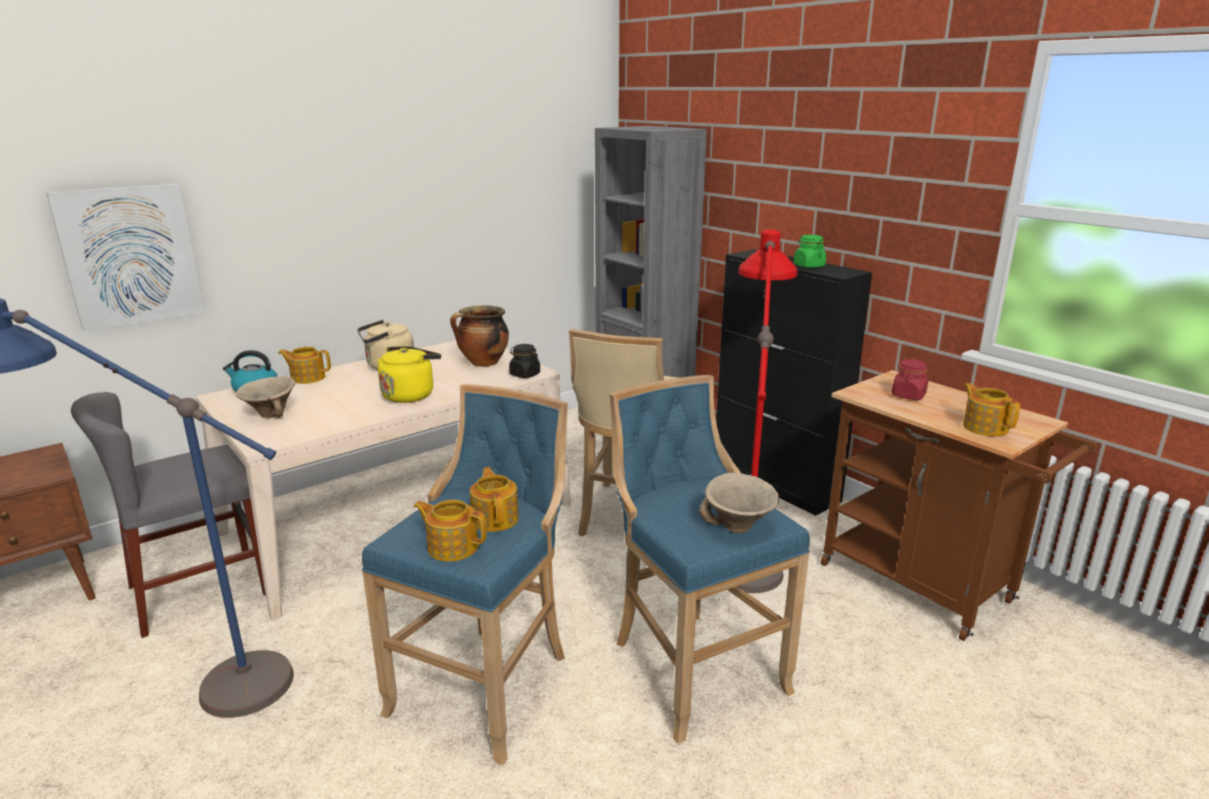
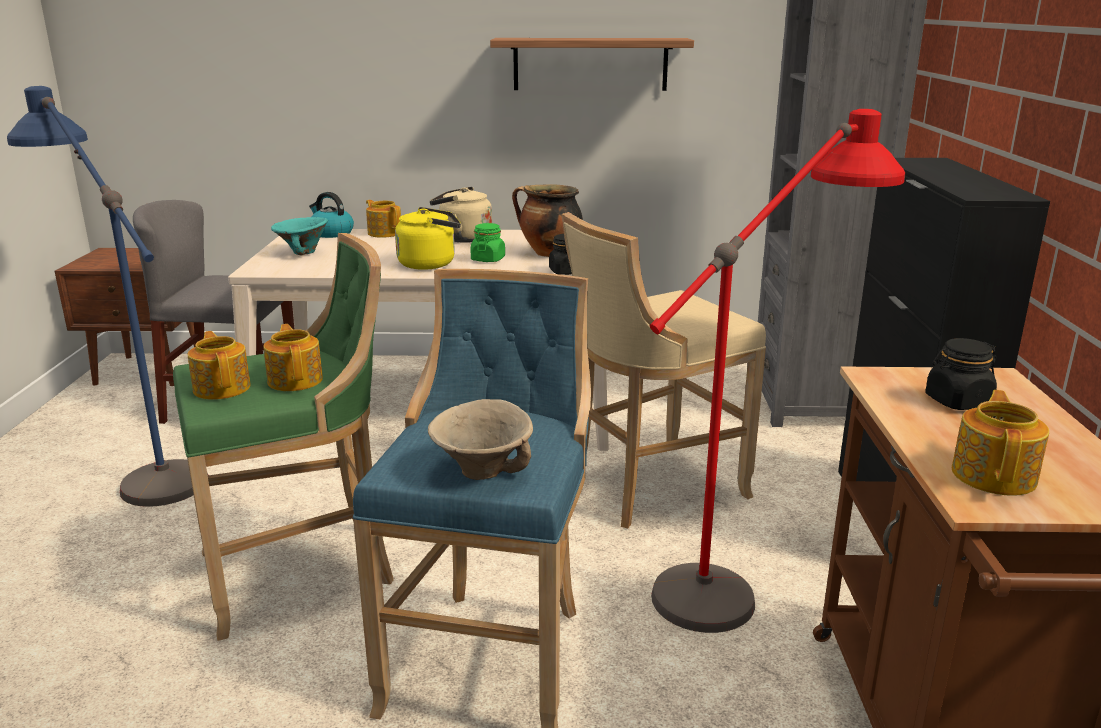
camera: 40 degrees right, 0 degrees up
(130, 255) = (265, 87): picture -> none
(269, 415) = (302, 253): beige bowl -> turquoise bowl
(441, 200) = (590, 64): none -> shelf
(487, 684) = (304, 571): blue stool -> green stool
(495, 518) = (296, 380): teapot -> teapot turned 45 degrees counterclockwise
(808, 266) = (962, 181): green jar -> green jar (488, 259)
(908, 395) = (957, 401): red jar -> black jar

